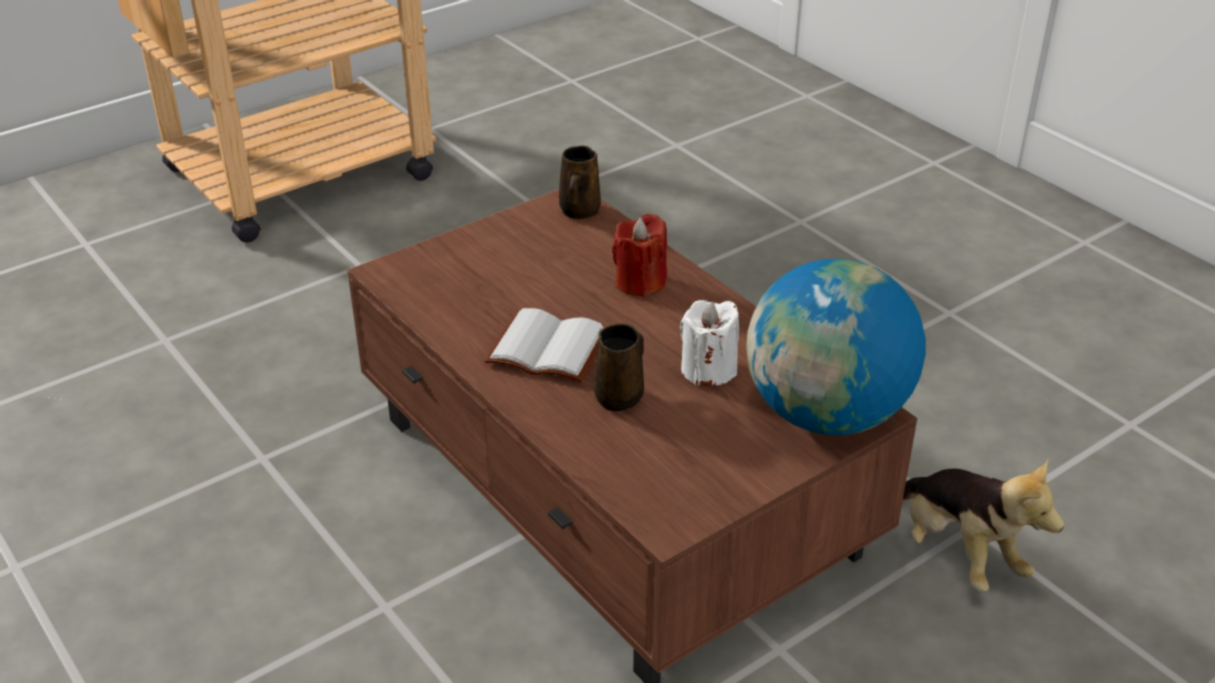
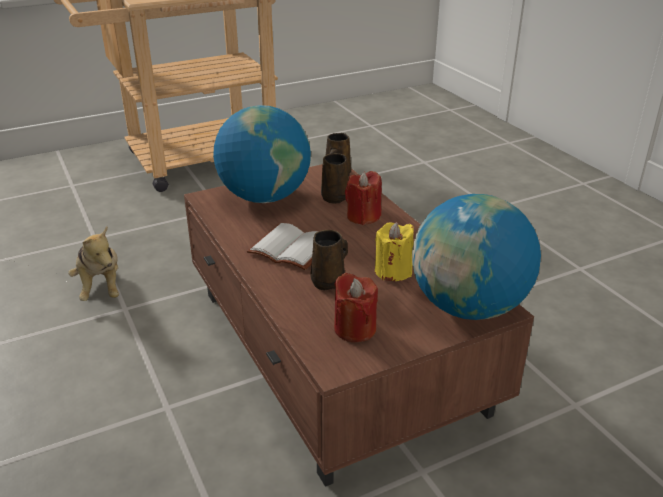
camera: 10 degrees right, 5 degrees down
(477, 263) = (264, 197): none -> globe
(588, 251) = (335, 197): none -> brown mug
(678, 466) = (355, 329): none -> red candle
(708, 370) = (393, 271): white candle -> yellow candle
(957, 553) = (562, 421): plush toy -> plush toy (101, 287)

